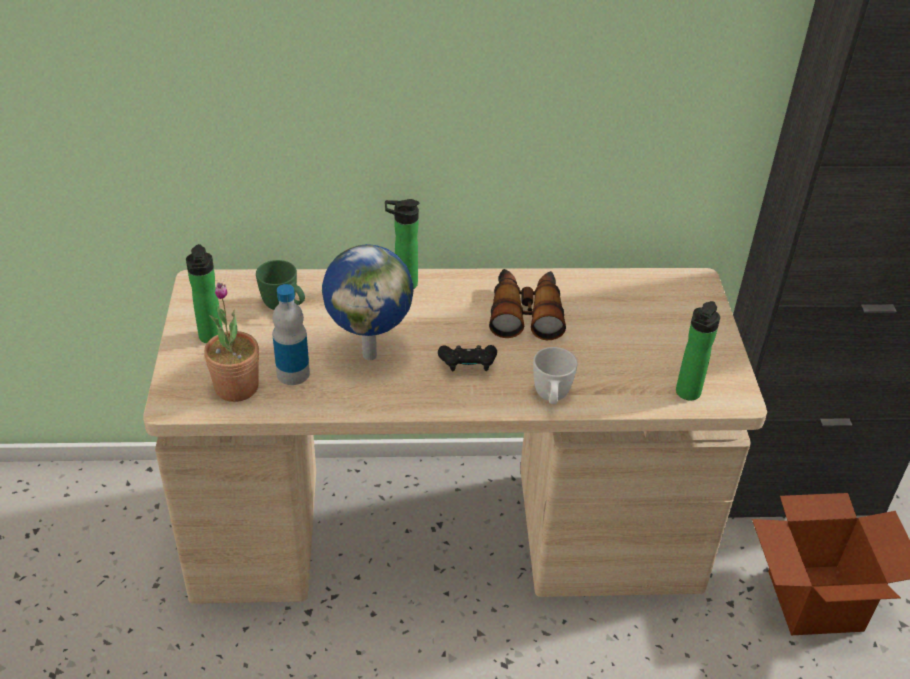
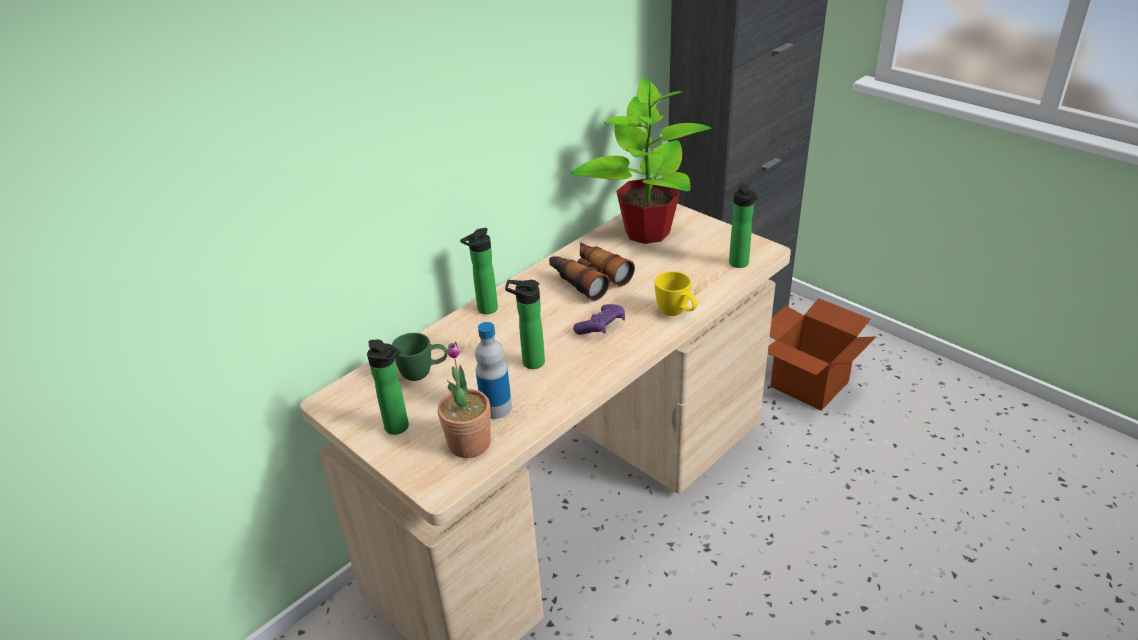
camera: 40 degrees left, 5 degrees down
(370, 354) = (530, 362): globe -> bottle
(467, 366) = (601, 328): black game controller -> purple game controller
(551, 399) = (676, 313): white mug -> yellow mug
(647, 301) = (646, 231): none -> potted plant

